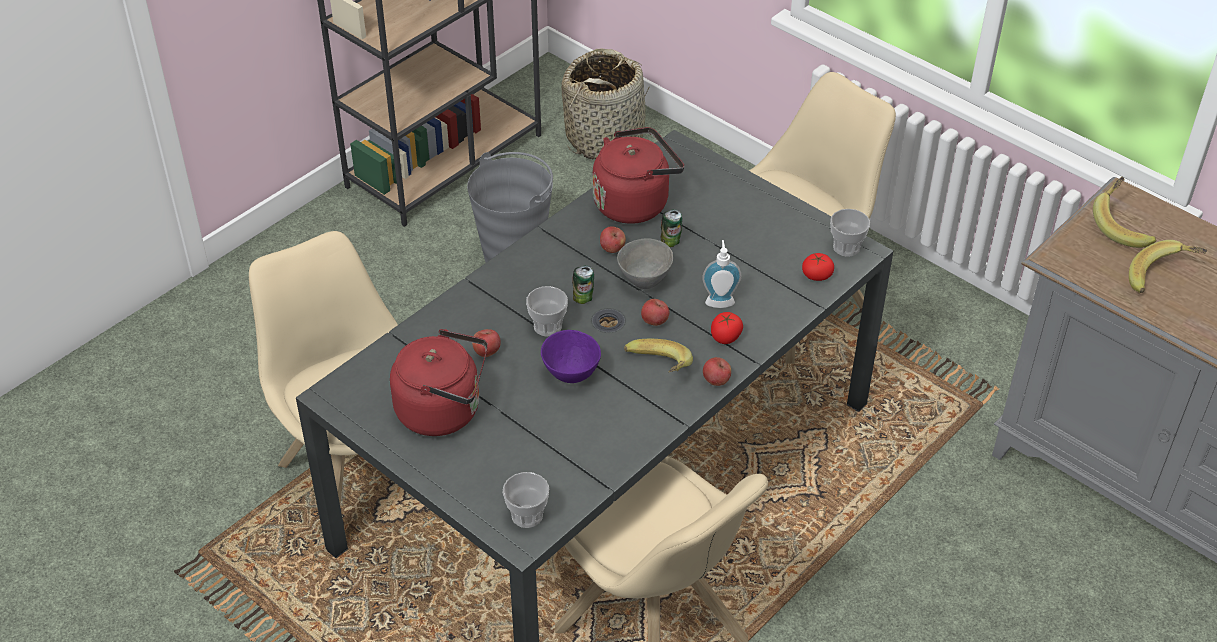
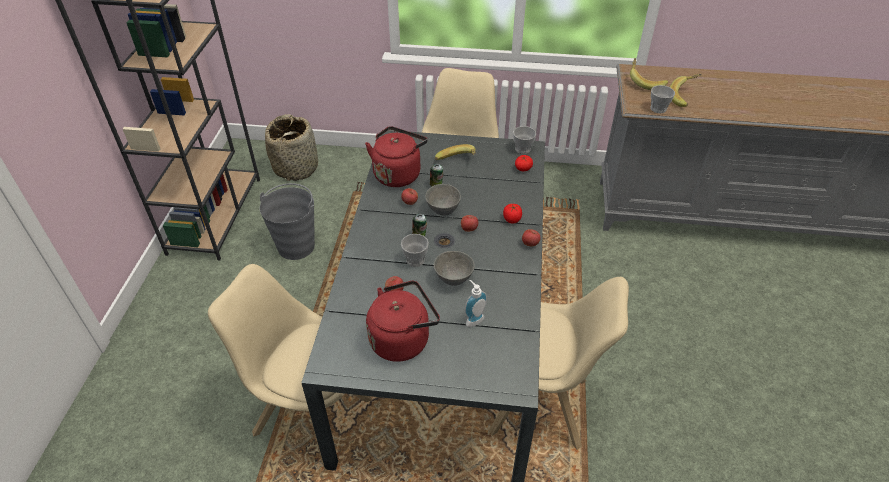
camera: 35 degrees left, 0 degrees up
(527, 515) = (508, 373): cup -> cup (658, 109)
(570, 375) = (453, 280): purple bowl -> grey bowl
(657, 371) = (496, 254): banana -> banana (457, 162)
(719, 300) = (490, 202): soap dispenser -> soap dispenser (473, 319)

